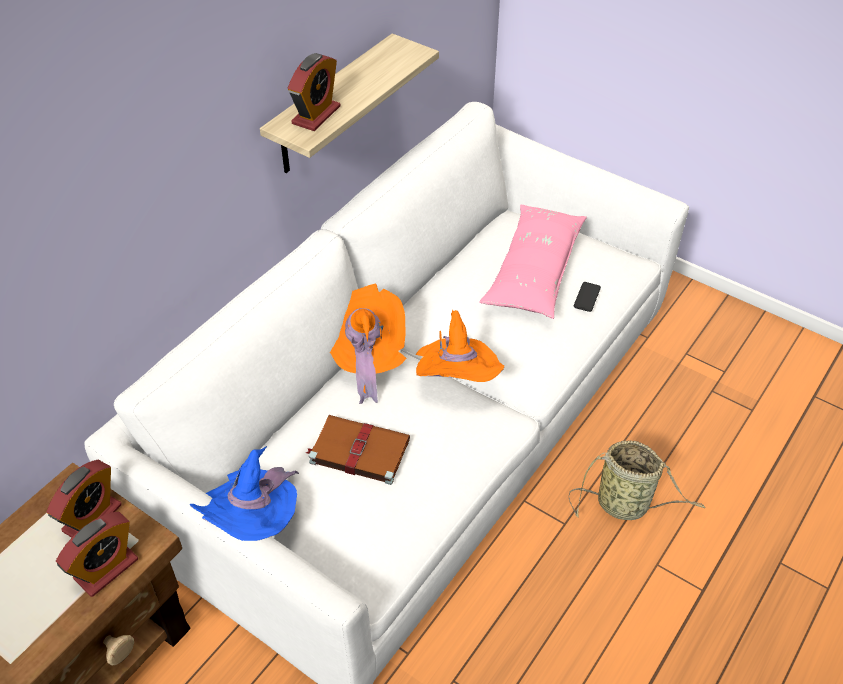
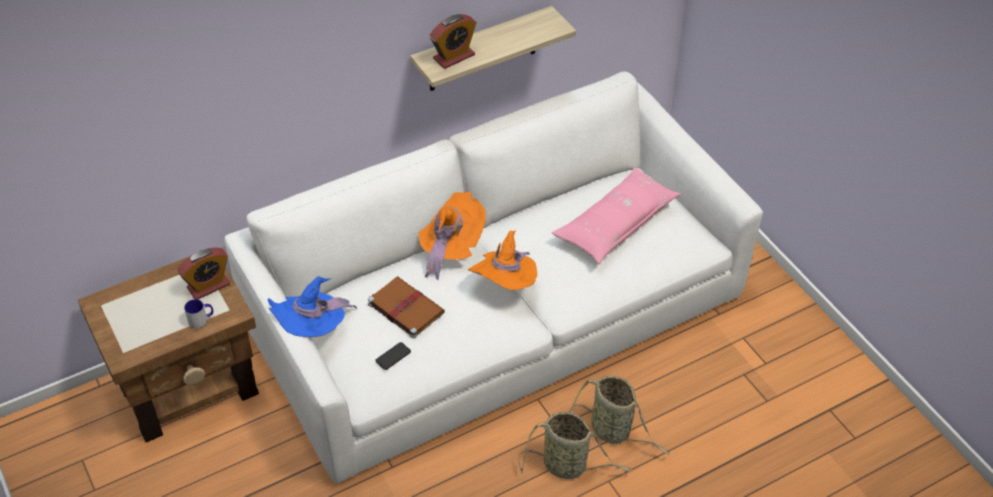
camera: 25 degrees right, 0 degrees up
(106, 569) = (201, 320): alarm clock -> mug
(587, 297) = (644, 257): phone -> phone (393, 356)
(604, 565) = (568, 466): none -> basket

